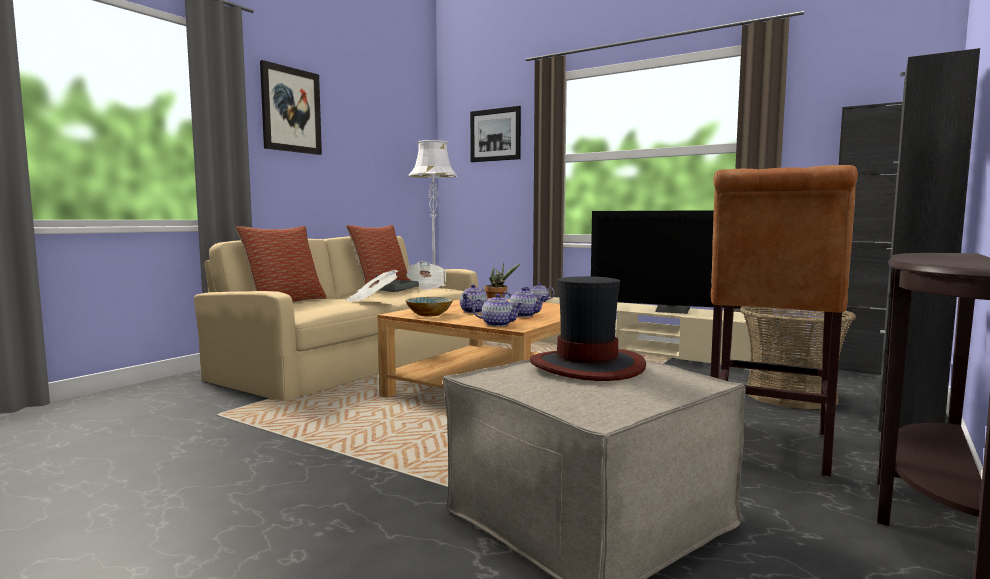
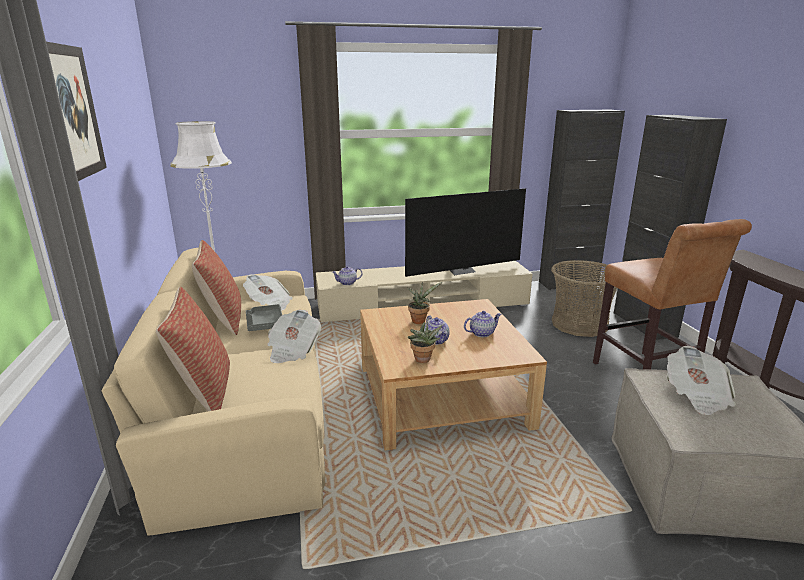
camera: 45 degrees left, 15 degrees up
(430, 314) = (423, 360): bowl -> potted plant
(495, 135) = (242, 104): picture -> none
(498, 324) = (506, 356): teapot -> none
(587, 366) = (696, 396): hat -> newspaper

